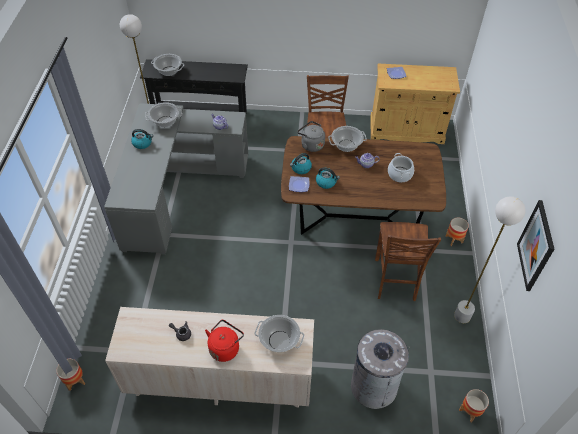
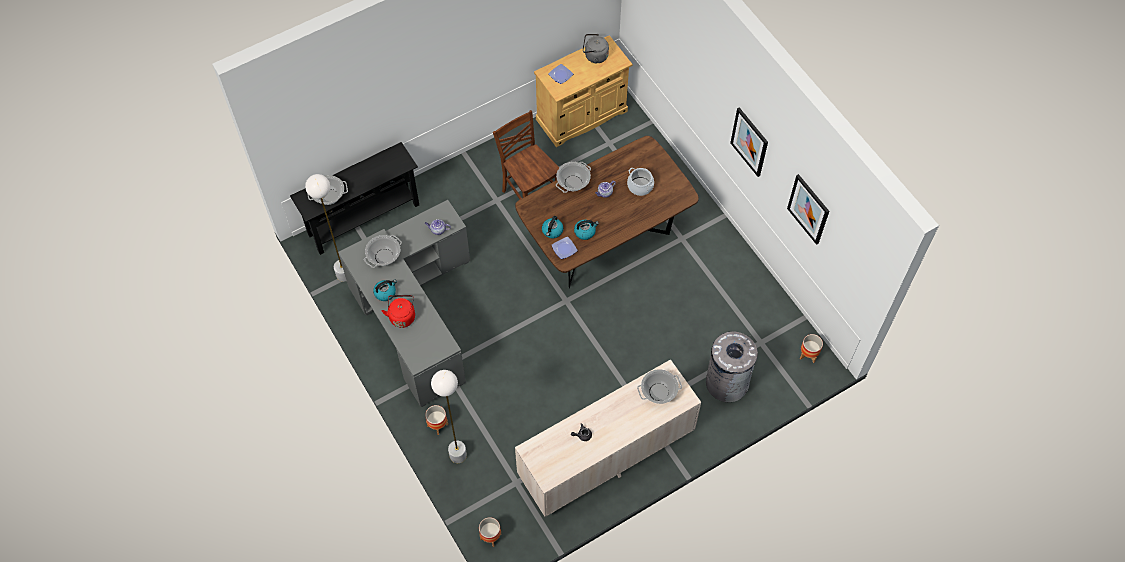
camera: 35 degrees left, 10 degrees up
(225, 348) = (624, 424): red kettle -> red kettle (402, 316)
(311, 145) = (541, 201): grey kettle -> grey kettle (594, 56)
(395, 280) = (681, 281): brown chair -> none
(454, 239) = (702, 211): planter -> planter (437, 425)
(462, 316) = (754, 279): white floor lamp -> white floor lamp (458, 455)
(514, 165) = (749, 141): none -> picture

